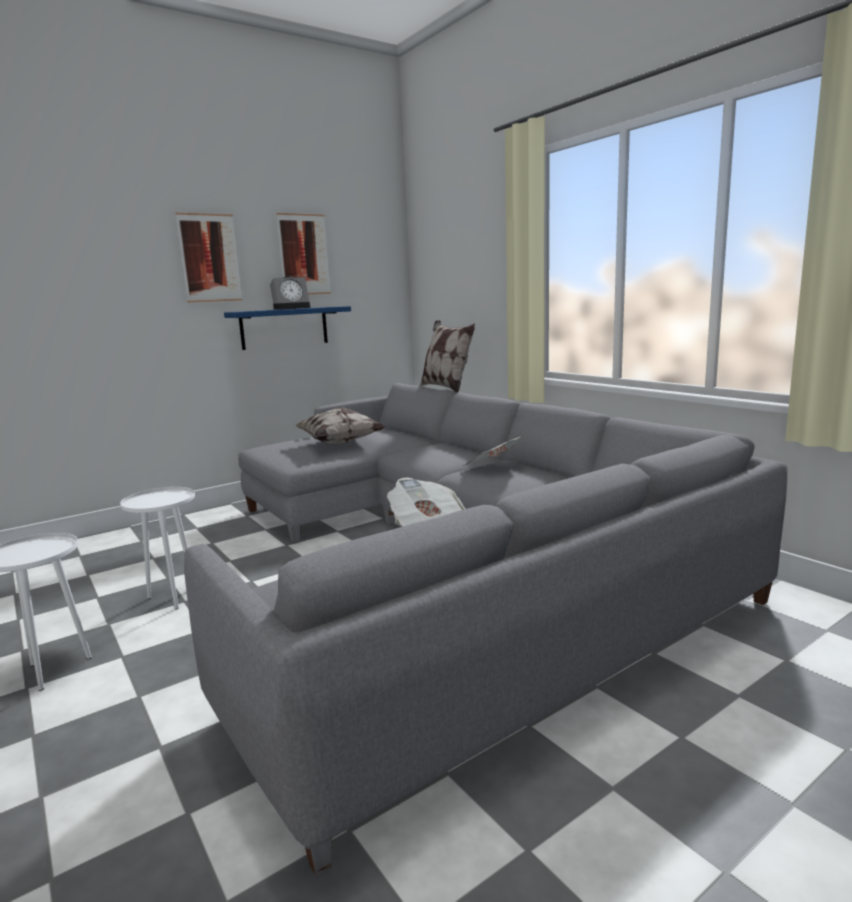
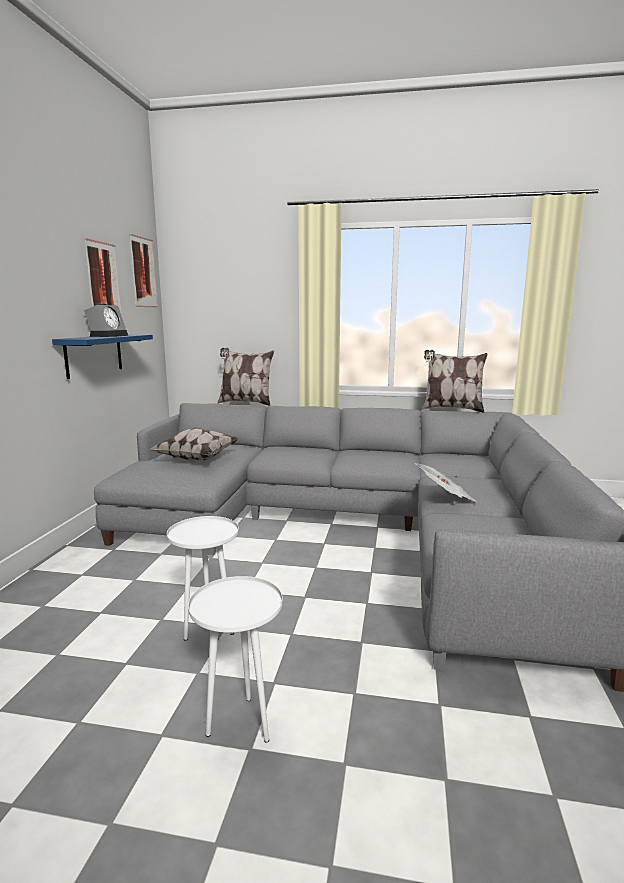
camera: 45 degrees left, 0 degrees up
(209, 258) = (39, 279): picture -> picture (143, 272)
(493, 468) = (358, 456): newspaper -> none
(660, 420) = (451, 409): none -> pillow

